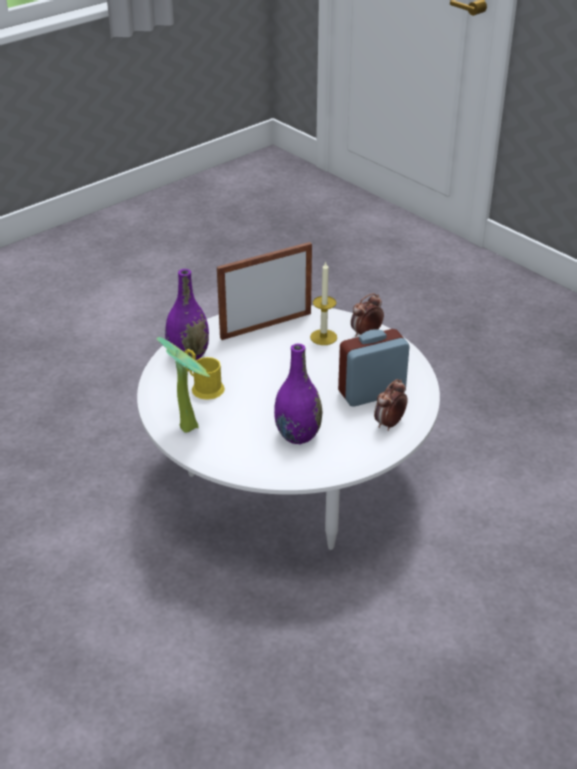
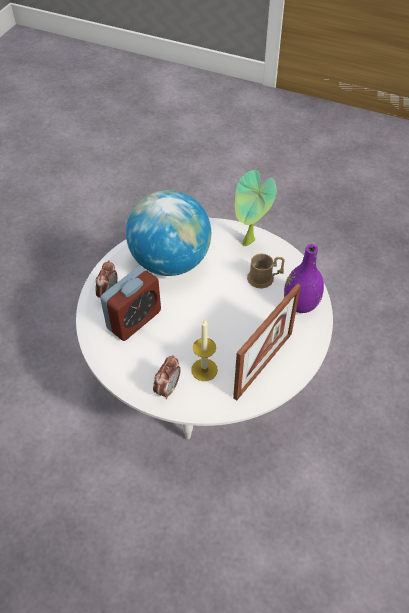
camera: 155 degrees right, 15 degrees up
(203, 387) = (264, 278): yellow mug -> brown mug
(298, 435) = (170, 261): purple vase -> globe

